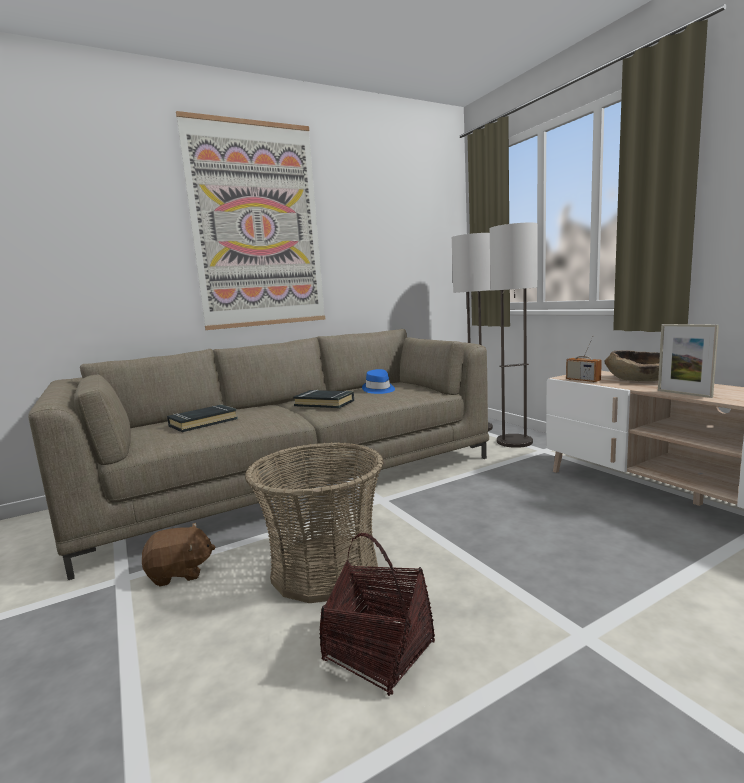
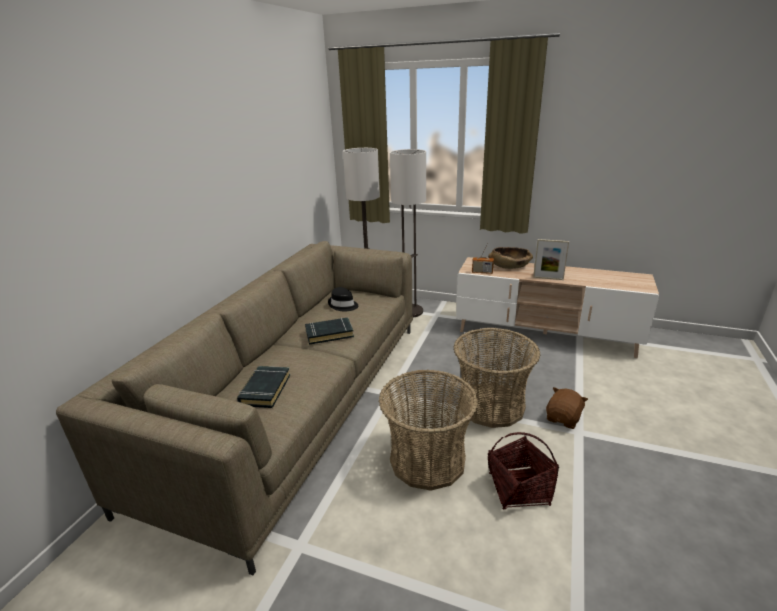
camera: 40 degrees left, 15 degrees up
(180, 573) = (337, 516): brown plush toy -> brown plush toy (563, 419)
(257, 226) = (201, 166): picture -> none
(378, 390) = (343, 305): blue hat -> black hat
(483, 551) = (491, 405): none -> basket

